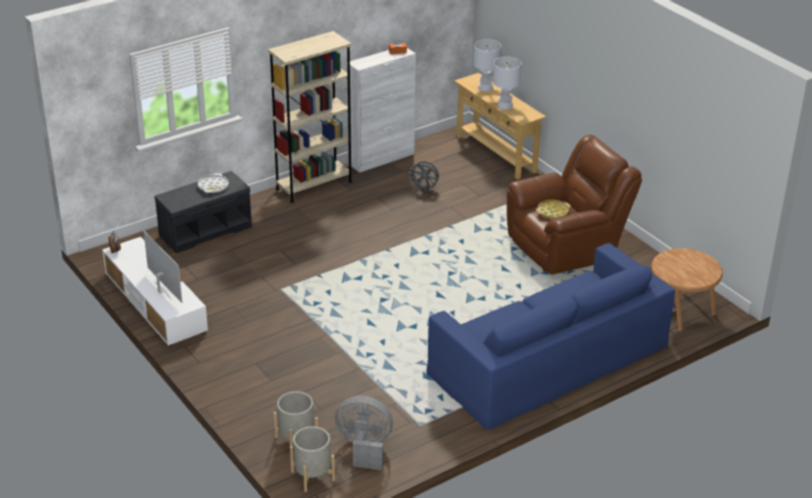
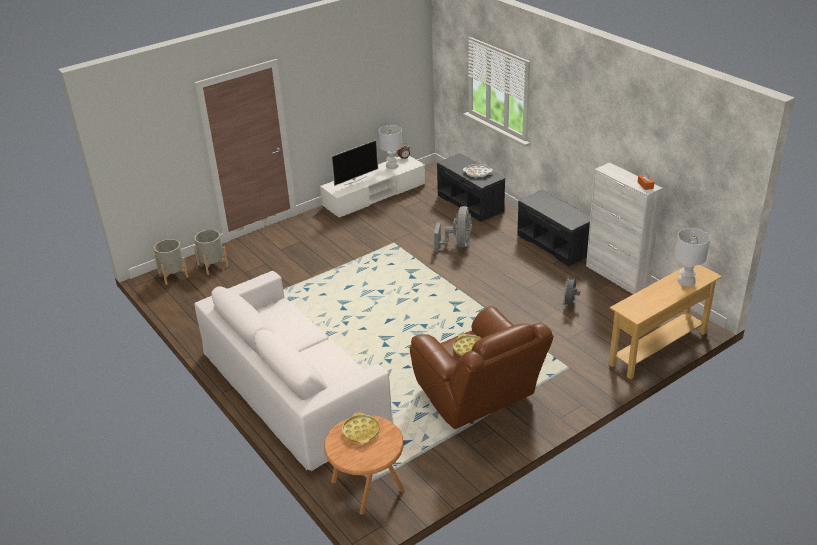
camera: 90 degrees right, 0 degrees up
(314, 185) = (555, 244): beige bookcase -> grey bench
(364, 448) = (197, 294): grey fan -> grey fan (457, 244)
(505, 106) = (649, 295): white table lamp -> white table lamp (392, 166)
(548, 359) = (293, 387): blue sofa -> white sofa
(674, 268) = (361, 431): none -> yellow tray

